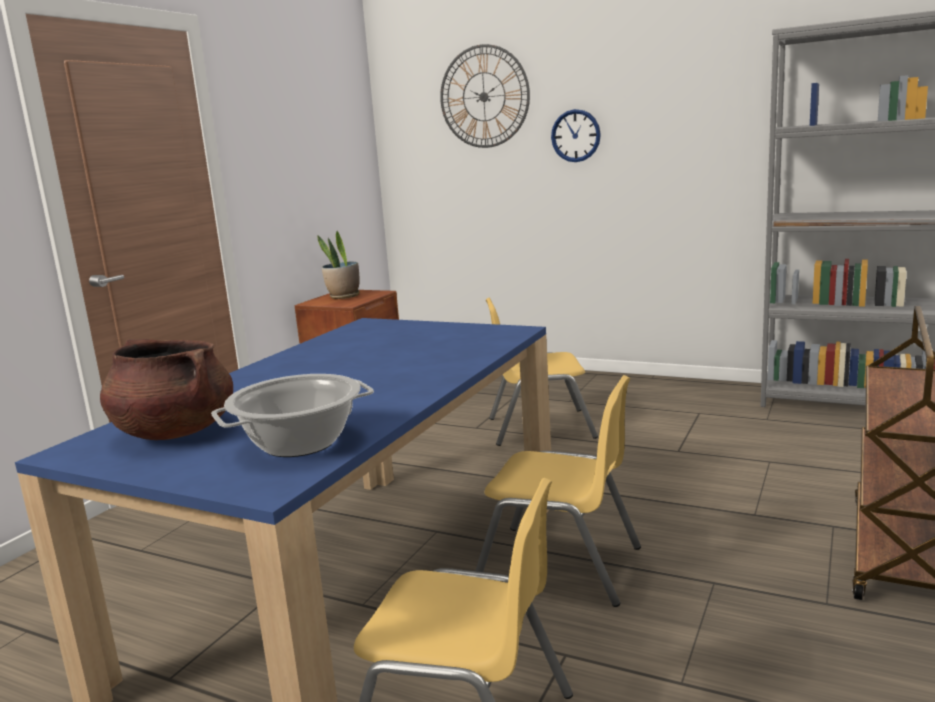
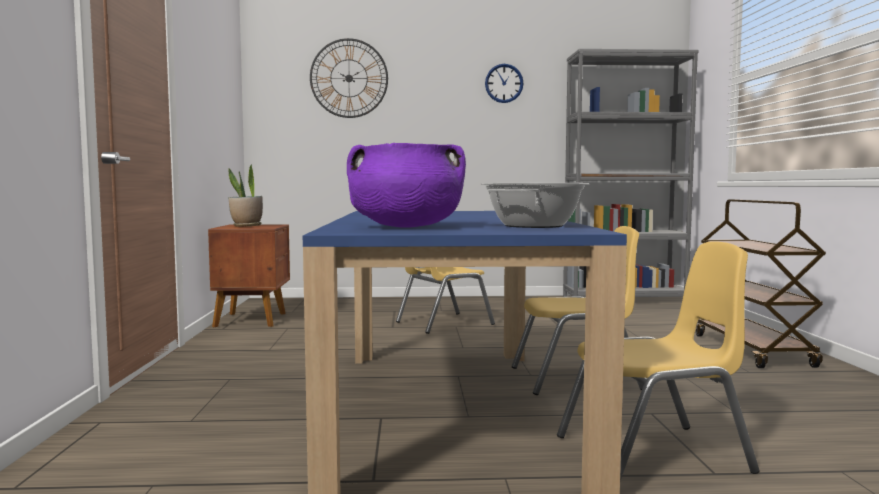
camera: 30 degrees left, 10 degrees down
(174, 432) = (406, 227): brown cooking pot -> purple cooking pot
(575, 136) = (424, 113): wall clock -> wall clock (504, 83)

